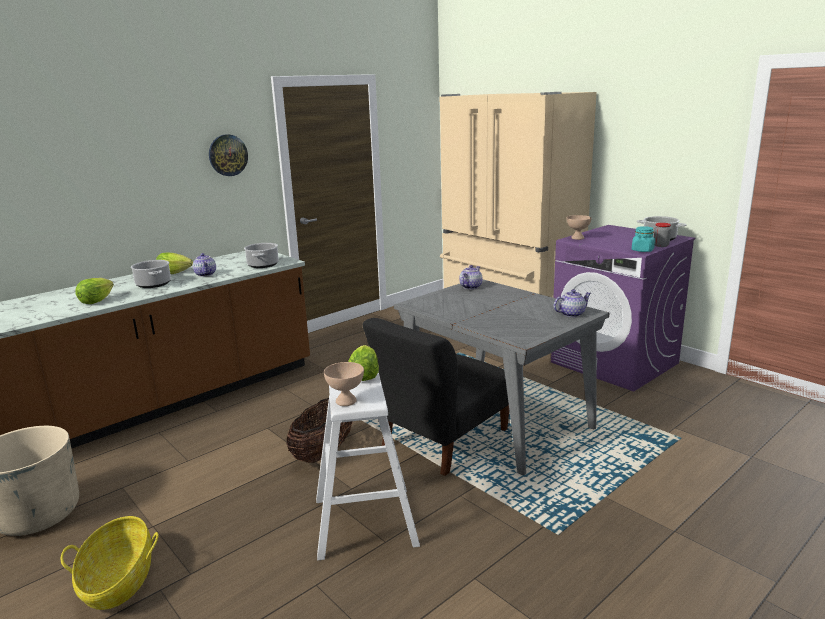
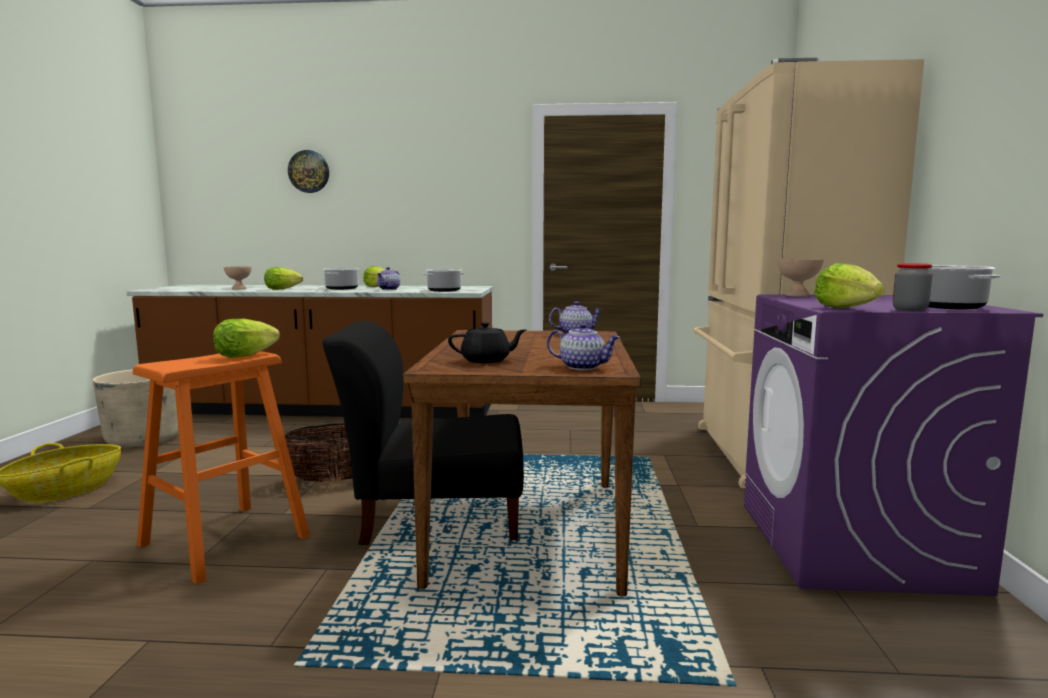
camera: 45 degrees right, 10 degrees down
(228, 155) = (472, 184): wall clock -> wall clock (309, 171)
(345, 401) = (168, 362): beige bowl -> beige bowl (239, 289)
(365, 521) = (225, 540): white stool -> orange stool
(495, 420) = (529, 527): grey dining table -> brown dining table
(520, 325) = (487, 360): none -> black teapot
(642, 250) = (845, 308): turquoise jar -> lettuce

